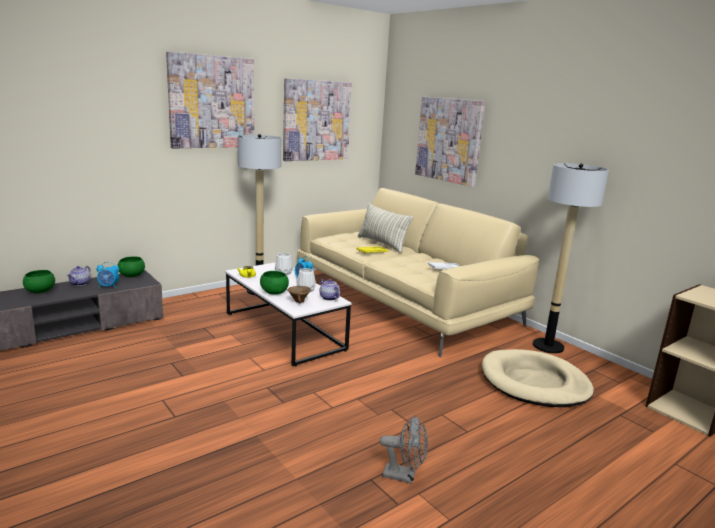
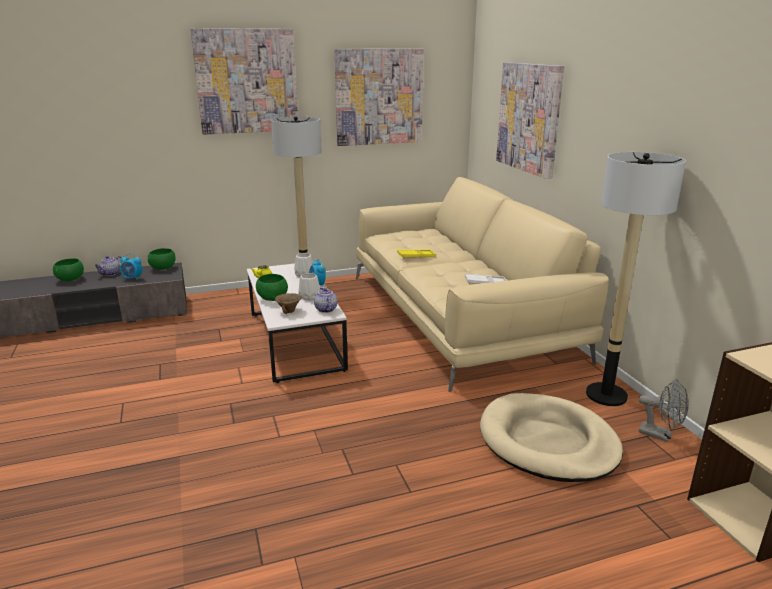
camera: 20 degrees right, 5 degrees up
(382, 243) = (440, 246): pillow -> none
(404, 476) = (294, 532): grey fan -> grey fan (660, 435)

